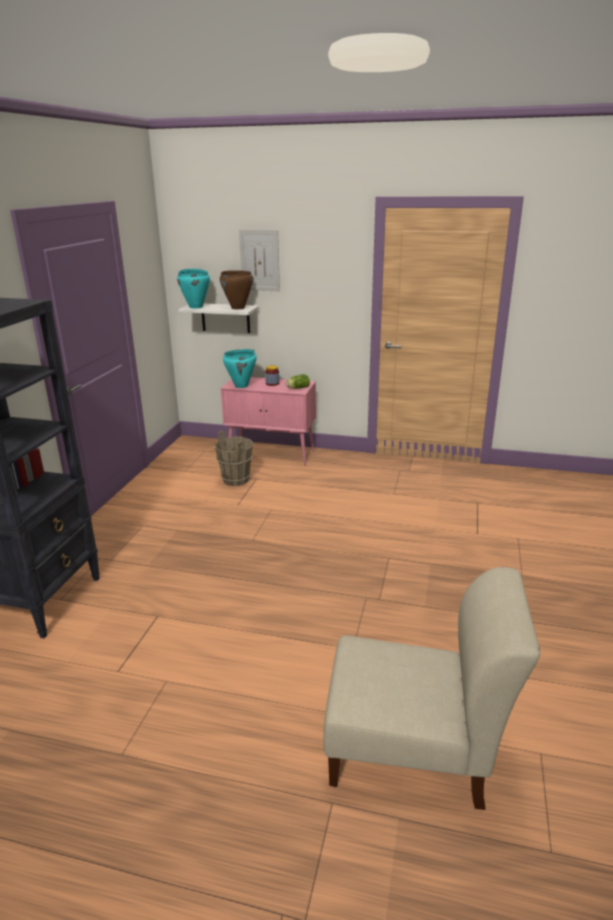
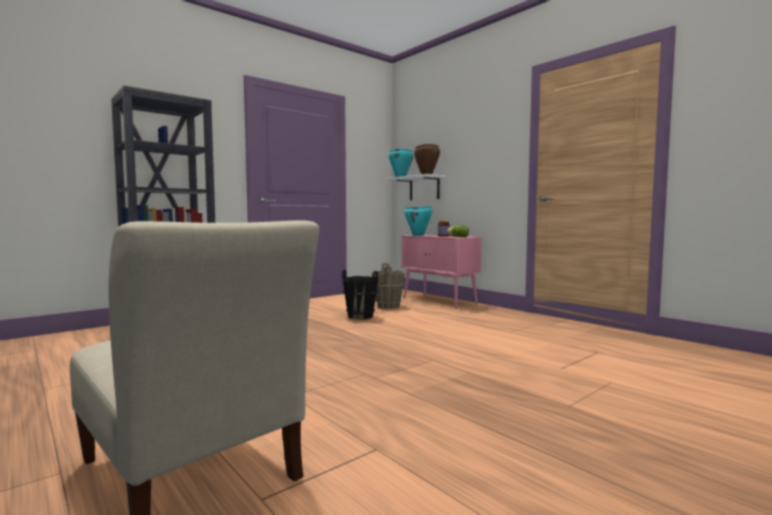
camera: 35 degrees right, 20 degrees down
(236, 509) = (360, 316): none -> black bucket
(259, 260) = (448, 139): picture -> none

